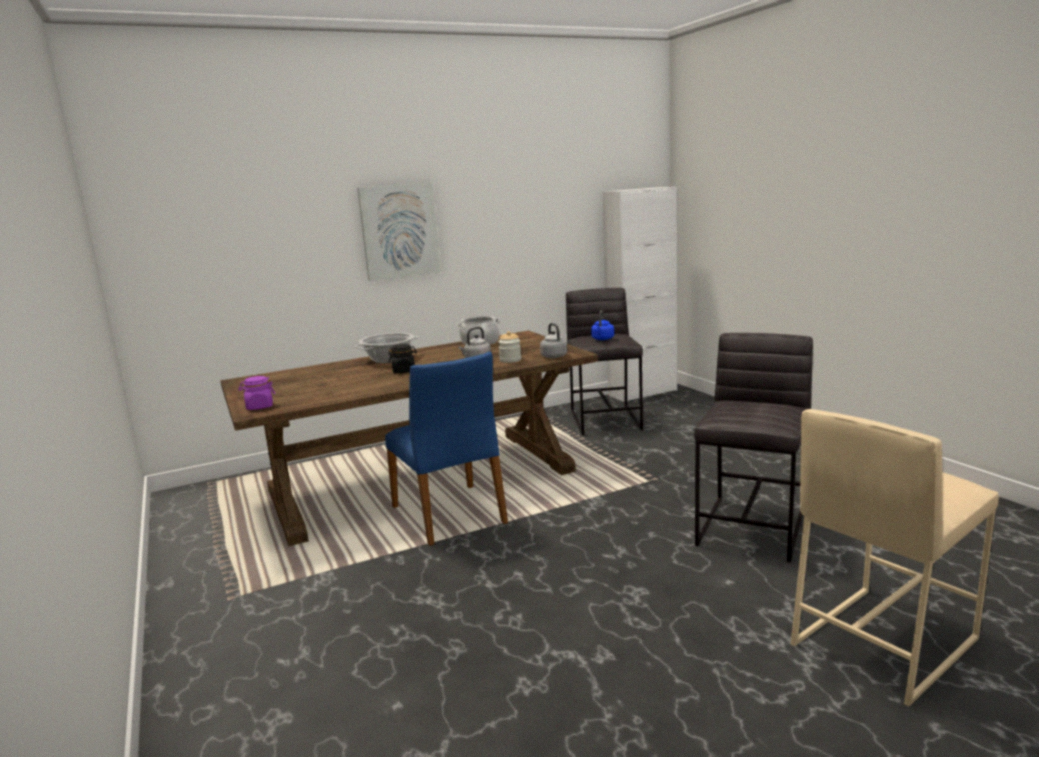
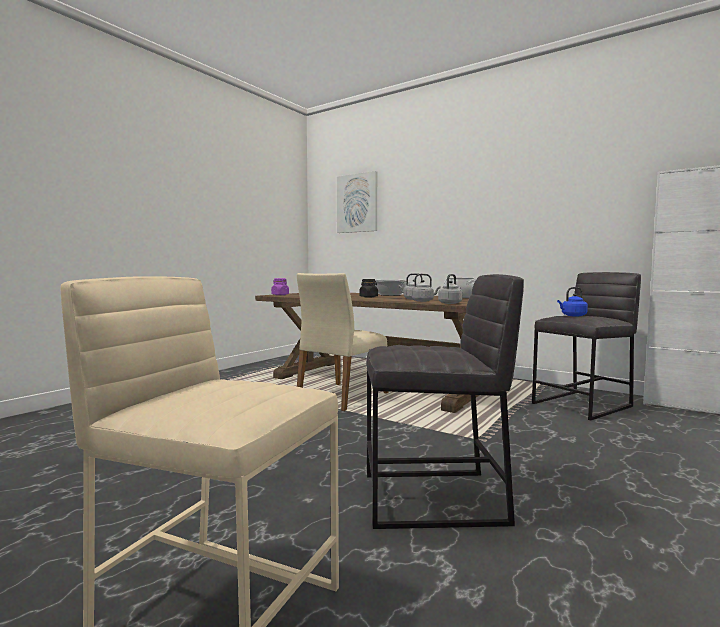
camera: 60 degrees right, 10 degrees down
(399, 231) = (451, 215): picture -> picture (357, 203)
(450, 514) = (341, 396): blue chair -> beige chair
(510, 360) = (423, 301): jar -> grey kettle

